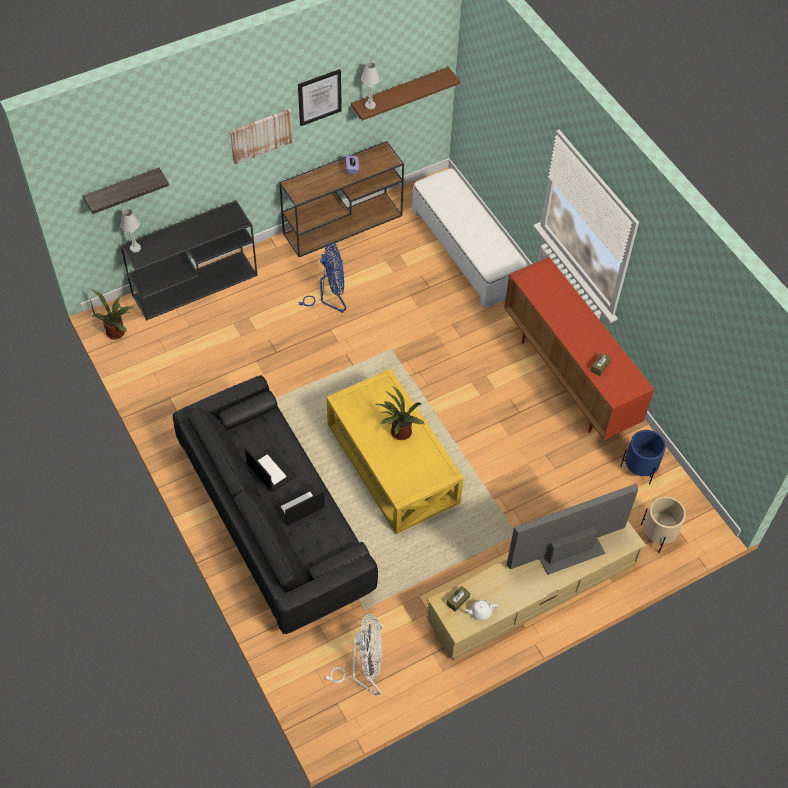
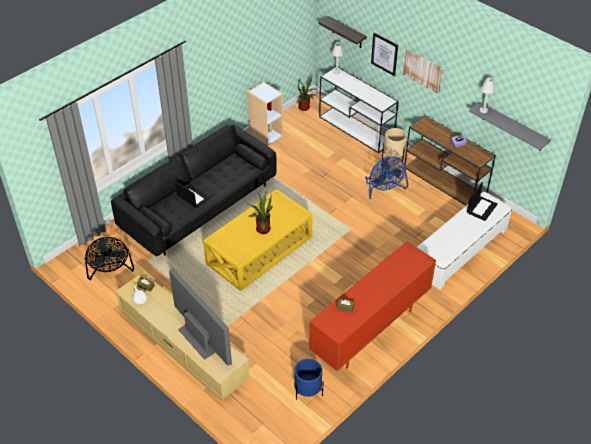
camera: 75 degrees right, 10 degrees down
(154, 396) = (266, 134): none -> bookcase
(196, 284) = (356, 129): black console table -> white console table
(270, 470) = (214, 179): laptop -> laptop (481, 208)
(319, 97) = (462, 77): picture -> picture (384, 54)
(363, 665) = (108, 269): white fan -> black fan
(399, 93) = (513, 127): brown shelf -> grey shelf
(658, 535) = (252, 412): beige planter -> beige planter (393, 157)

